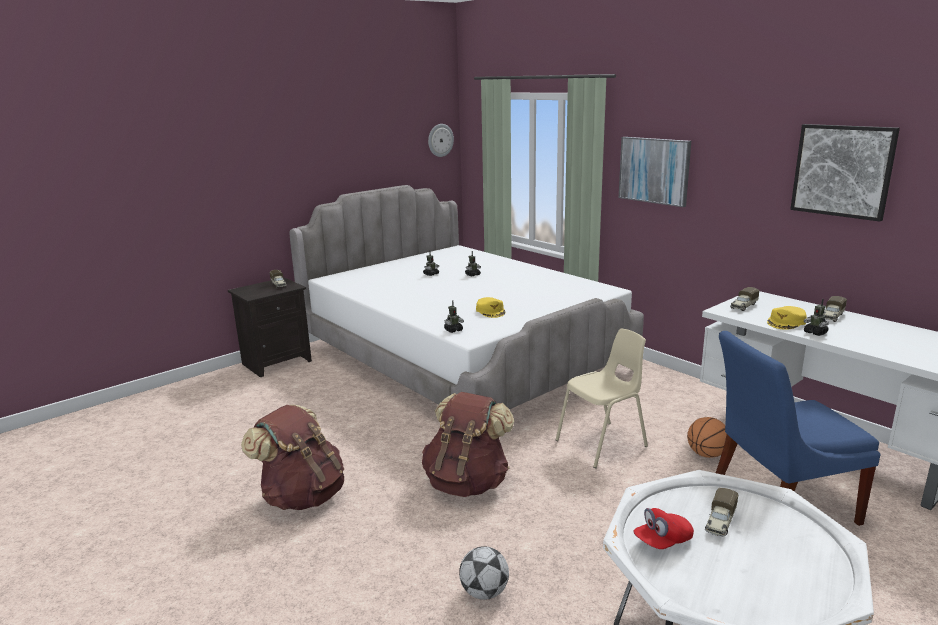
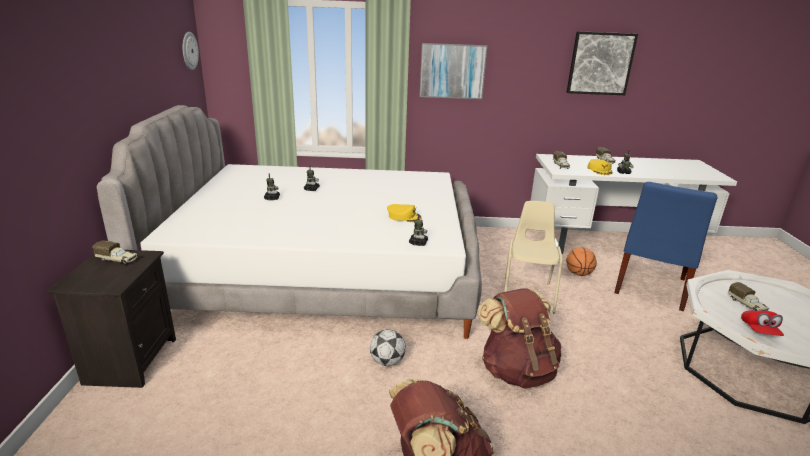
camera: 50 degrees left, 5 degrees up
(484, 592) = (667, 439): football -> football (387, 362)

